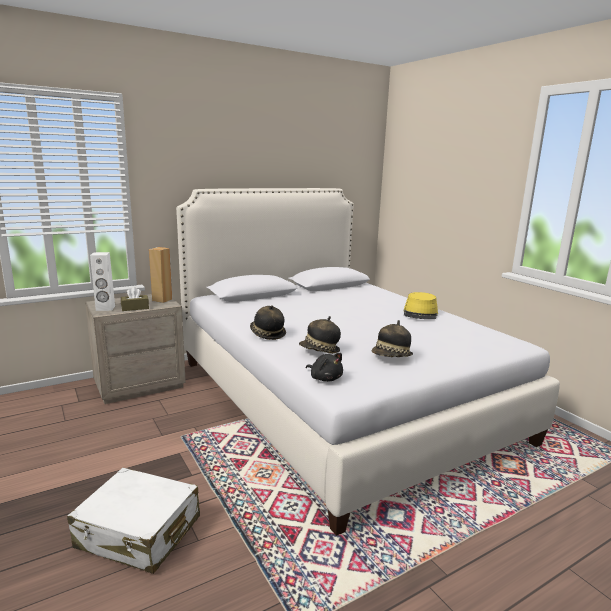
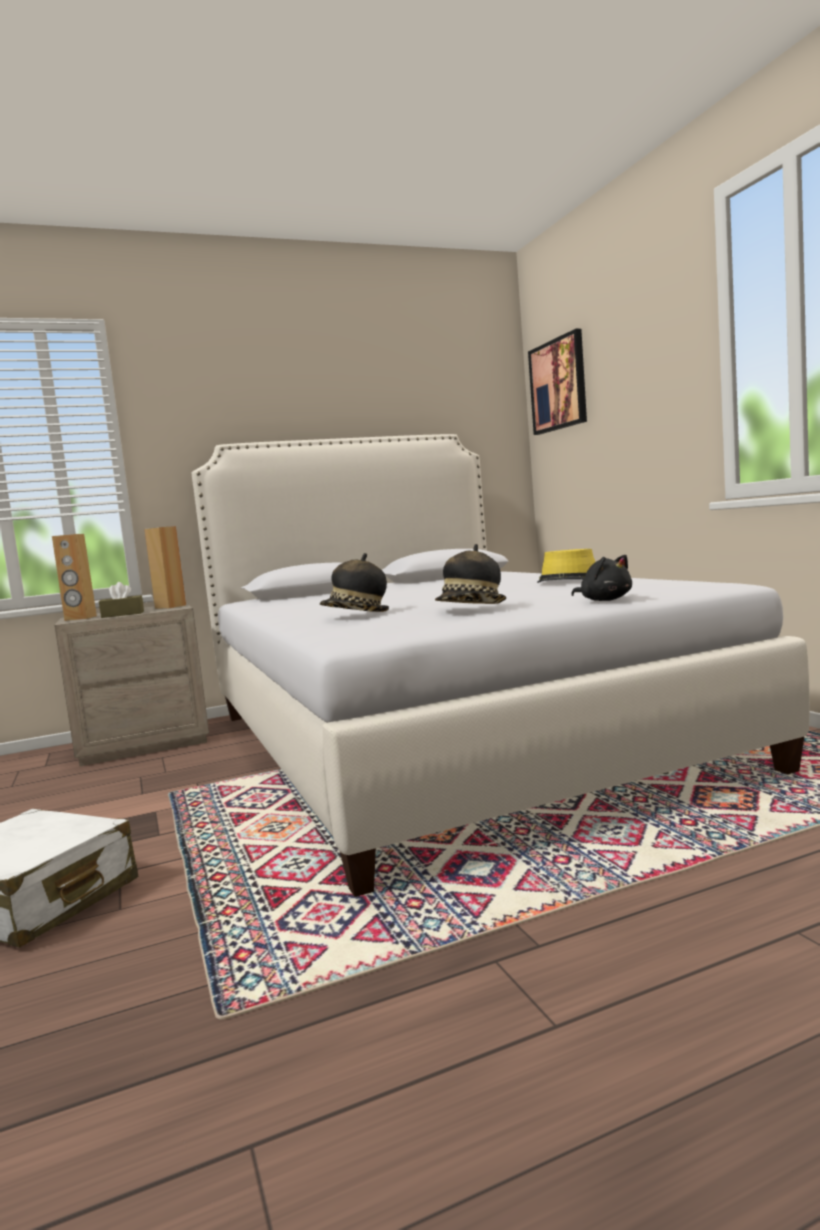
camera: 10 degrees right, 10 degrees down
(105, 308) = (80, 618): white speaker -> brown speaker
(267, 334) = (292, 613): hat -> none
(325, 378) = (338, 633): black plush toy -> black plush toy (604, 600)
(409, 165) = (558, 385): none -> picture

